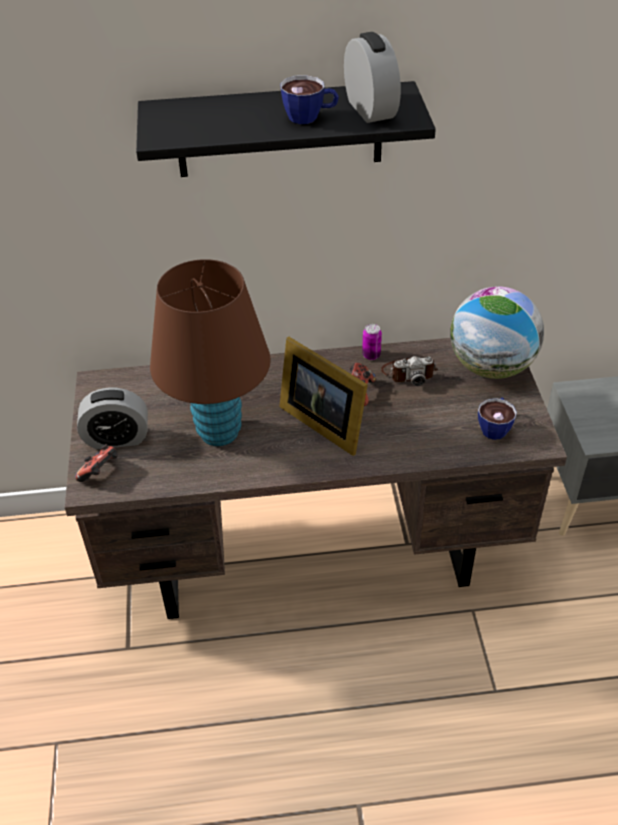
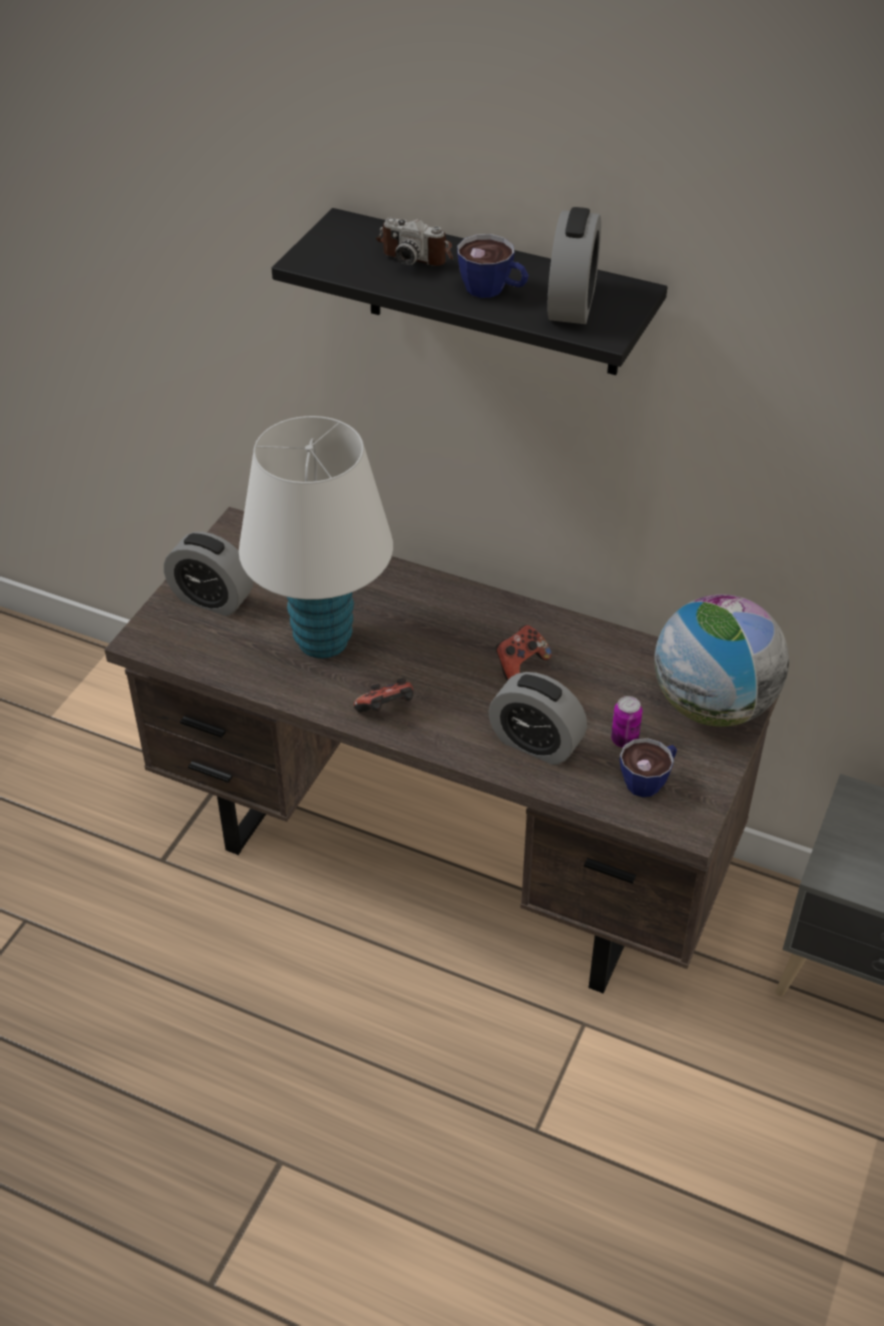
camera: 30 degrees right, 0 degrees up
(100, 472) = (167, 629): game controller -> game controller (387, 710)
(219, 432) = (323, 640): brown table lamp -> white table lamp
(323, 421) = (448, 680): picture frame -> none
(371, 355) = (573, 627): can -> can (624, 740)
(408, 373) = (600, 668): camera -> camera (417, 252)
(410, 436) = (536, 743): none -> alarm clock

